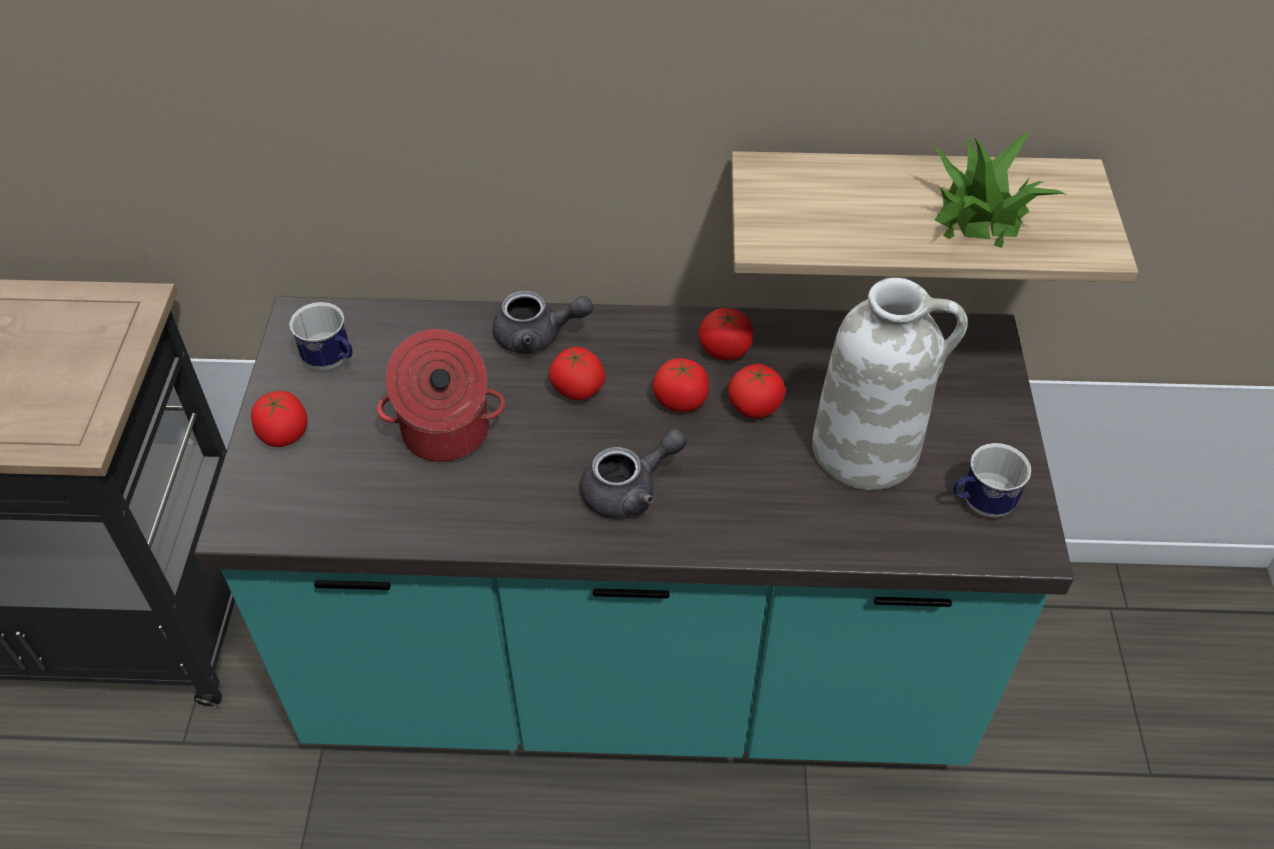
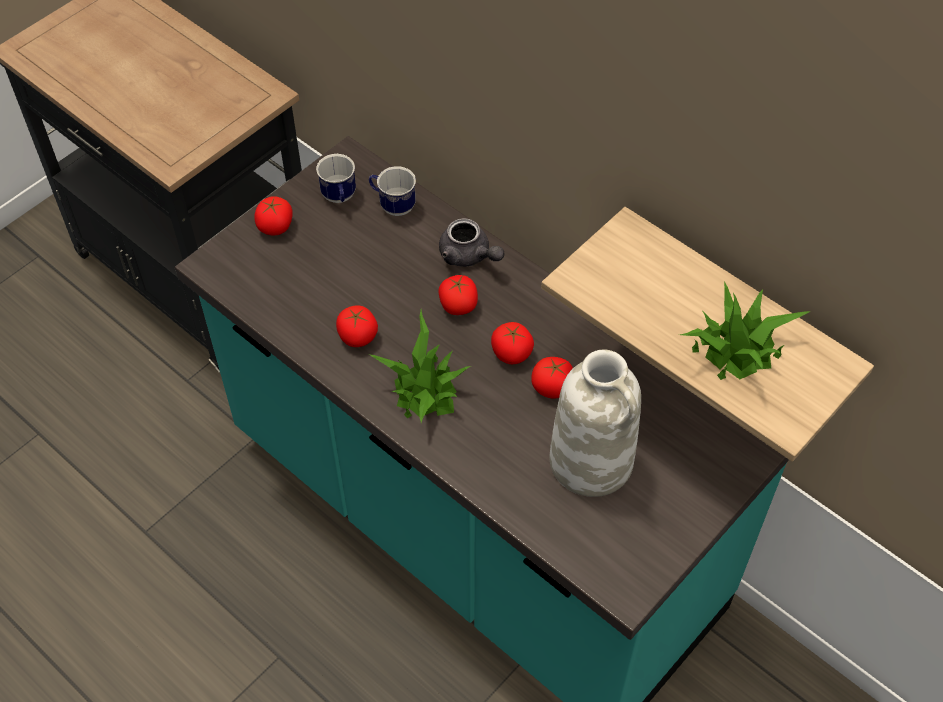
camera: 40 degrees right, 5 degrees up
(445, 433) = (358, 284): cooking pot -> none
(630, 490) = (425, 388): grey teapot -> potted plant
(724, 349) = (573, 339): tomato -> tomato (357, 336)
(979, 504) = (624, 545): mug -> mug (393, 205)

